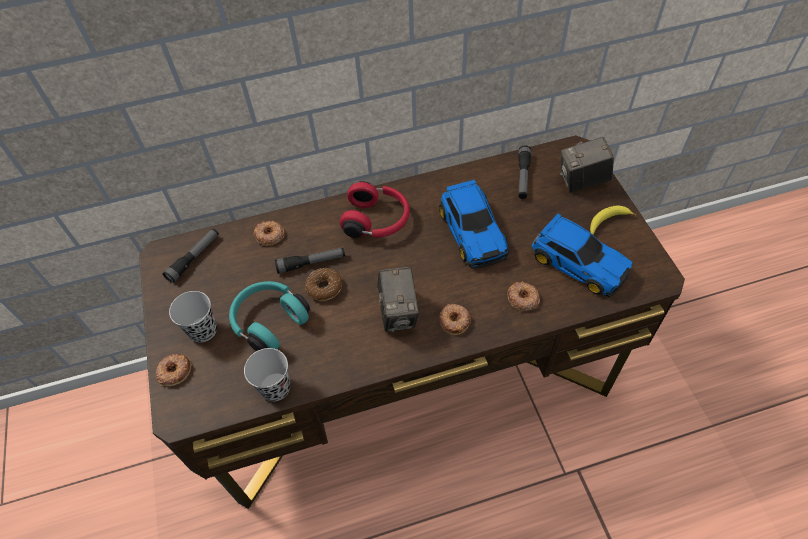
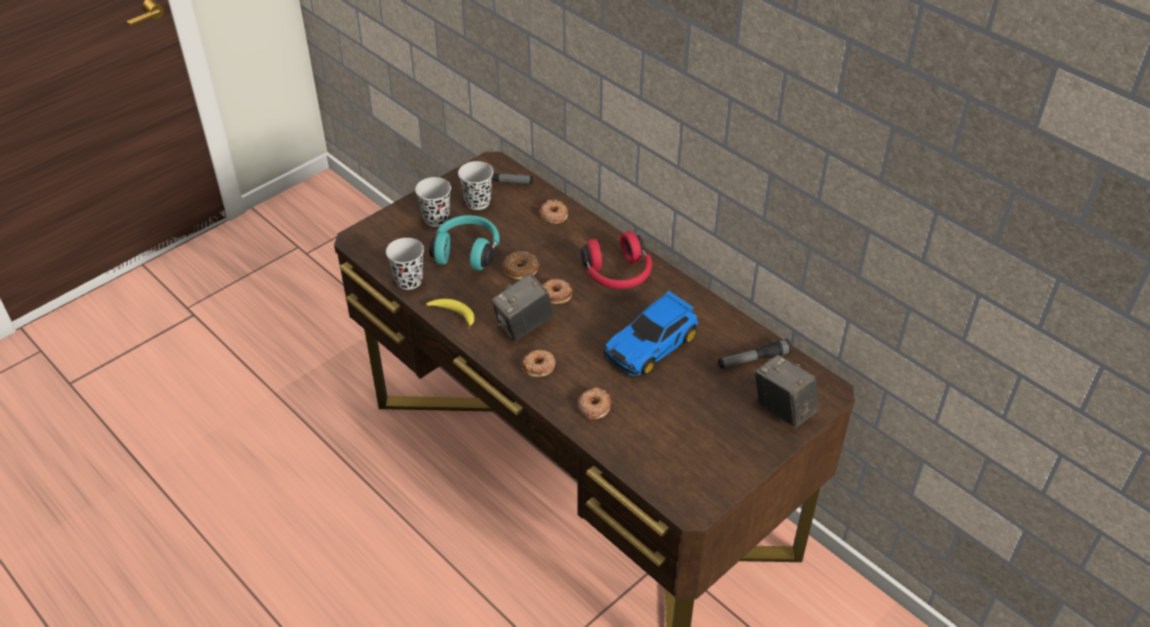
camera: 60 degrees right, 10 degrees down
(174, 371) = (392, 220): donut -> donut (556, 293)
(207, 287) = (478, 202): none -> black cup
(311, 263) = (541, 252): flashlight -> none
(577, 262) = (667, 435): toy car -> none
(607, 222) = (739, 445): banana -> banana (454, 314)

